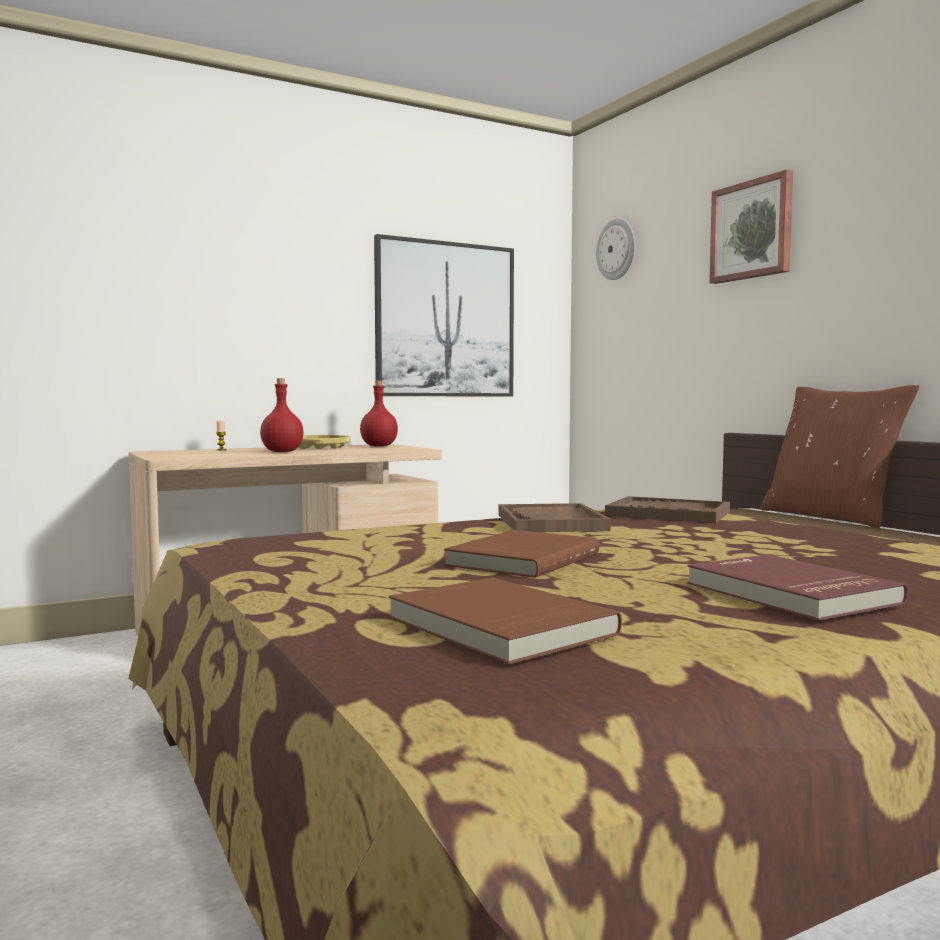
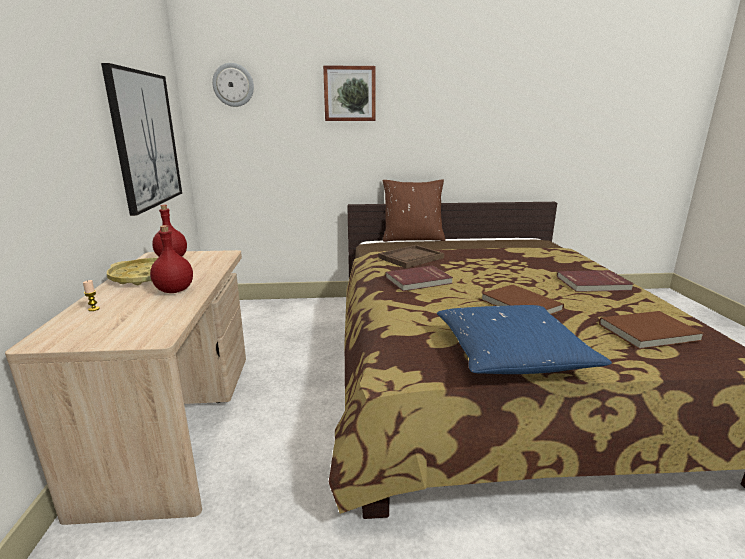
camera: 65 degrees left, 15 degrees up
(295, 564) = (511, 354): none -> blue pillow
(551, 522) = (418, 281): brown tray -> red book

